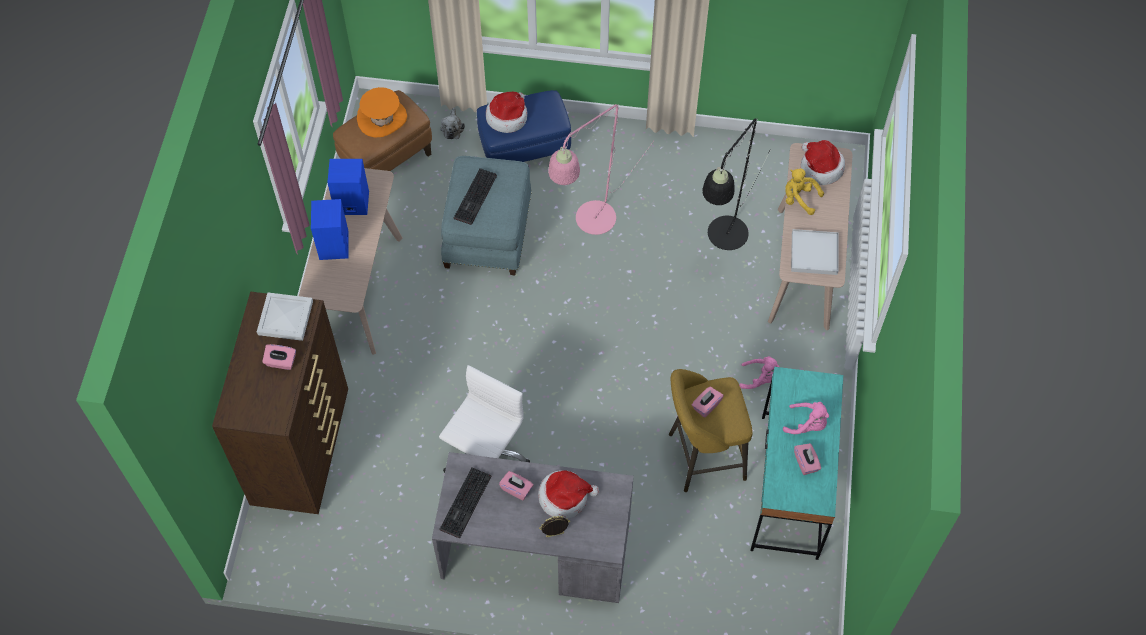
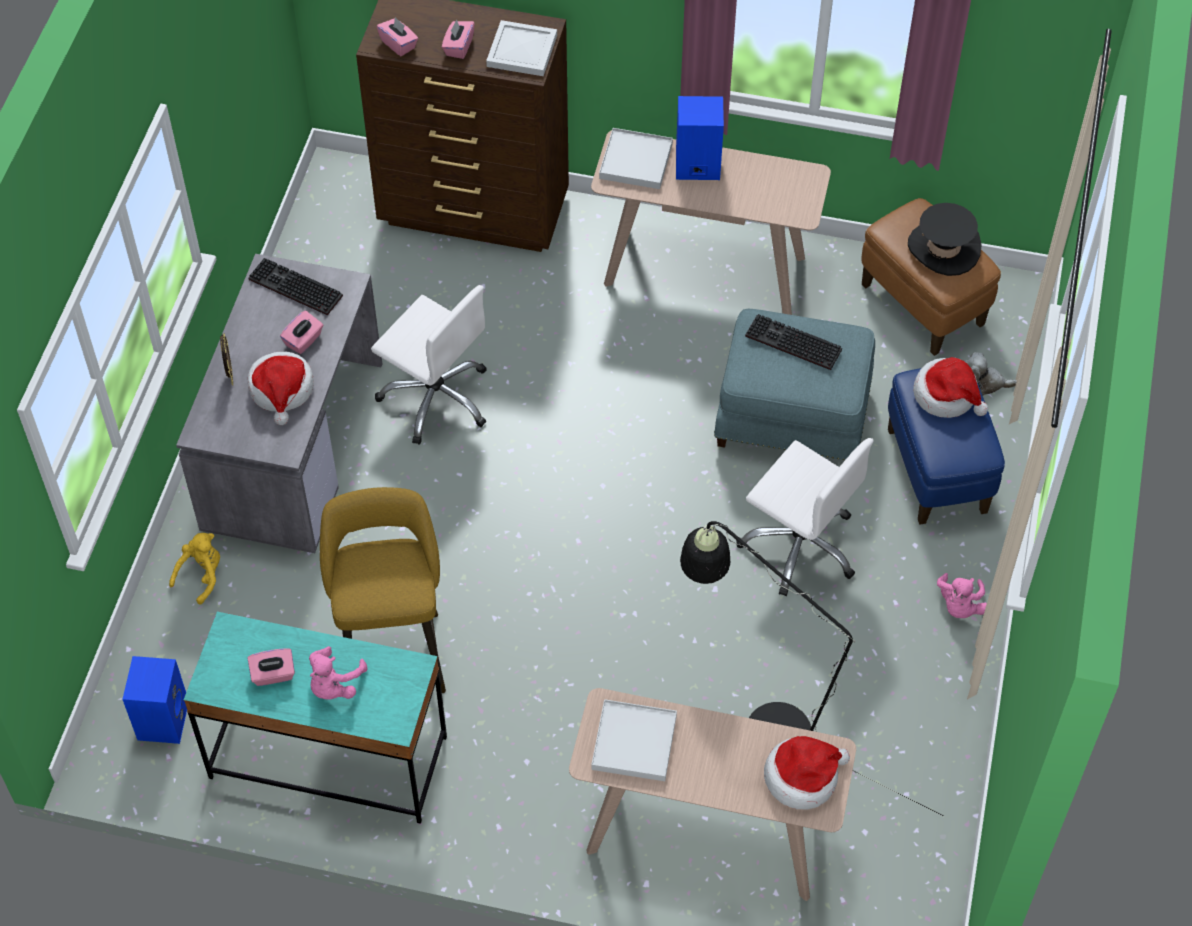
camera: 95 degrees right, 5 degrees down
(330, 284) = (635, 161): none -> white tray
(351, 203) = (764, 183): blue speaker -> blue speaker (162, 719)
(382, 118) = (943, 248): orange hat -> black hat
(590, 225) = (800, 545): pink floor lamp -> white office chair
(706, 406) = (387, 563): pink tissue box -> pink tissue box (398, 44)
(760, 378) = (511, 742): pink plush toy -> pink plush toy (959, 606)
(799, 199) = (741, 736): yellow plush toy -> yellow plush toy (202, 575)

